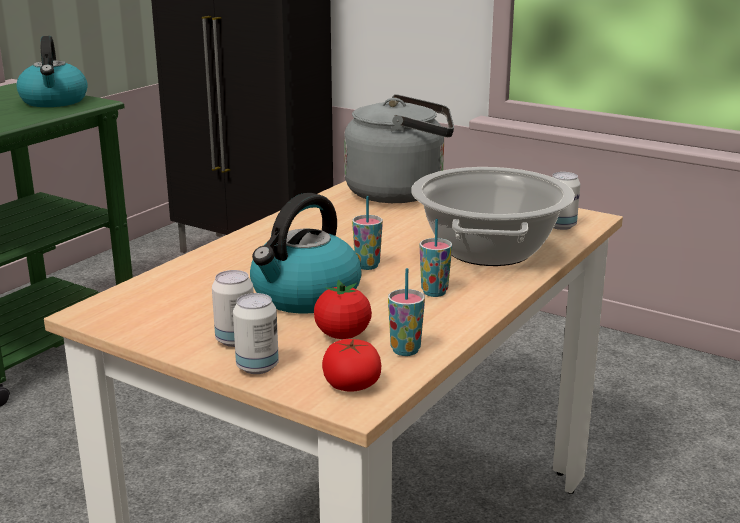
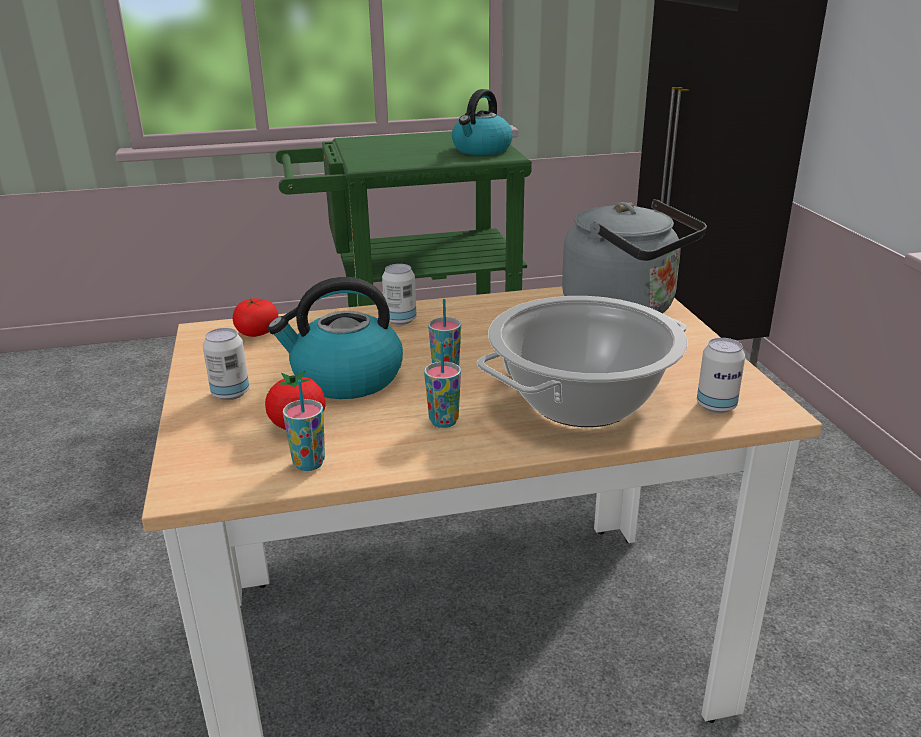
camera: 45 degrees right, 5 degrees up
(257, 367) = (197, 422): can -> can (400, 320)
(351, 384) = (216, 471): tomato -> tomato (257, 332)

